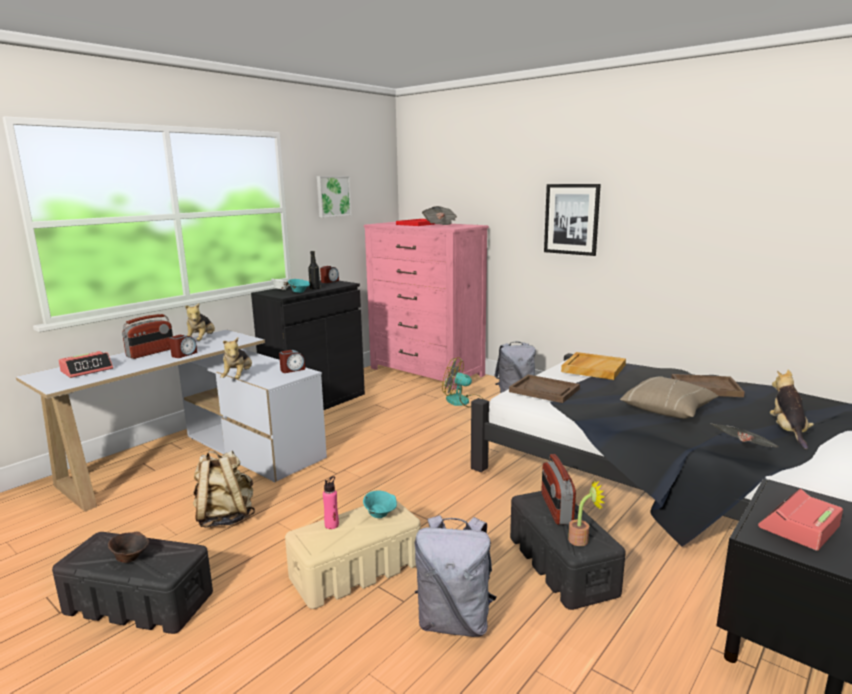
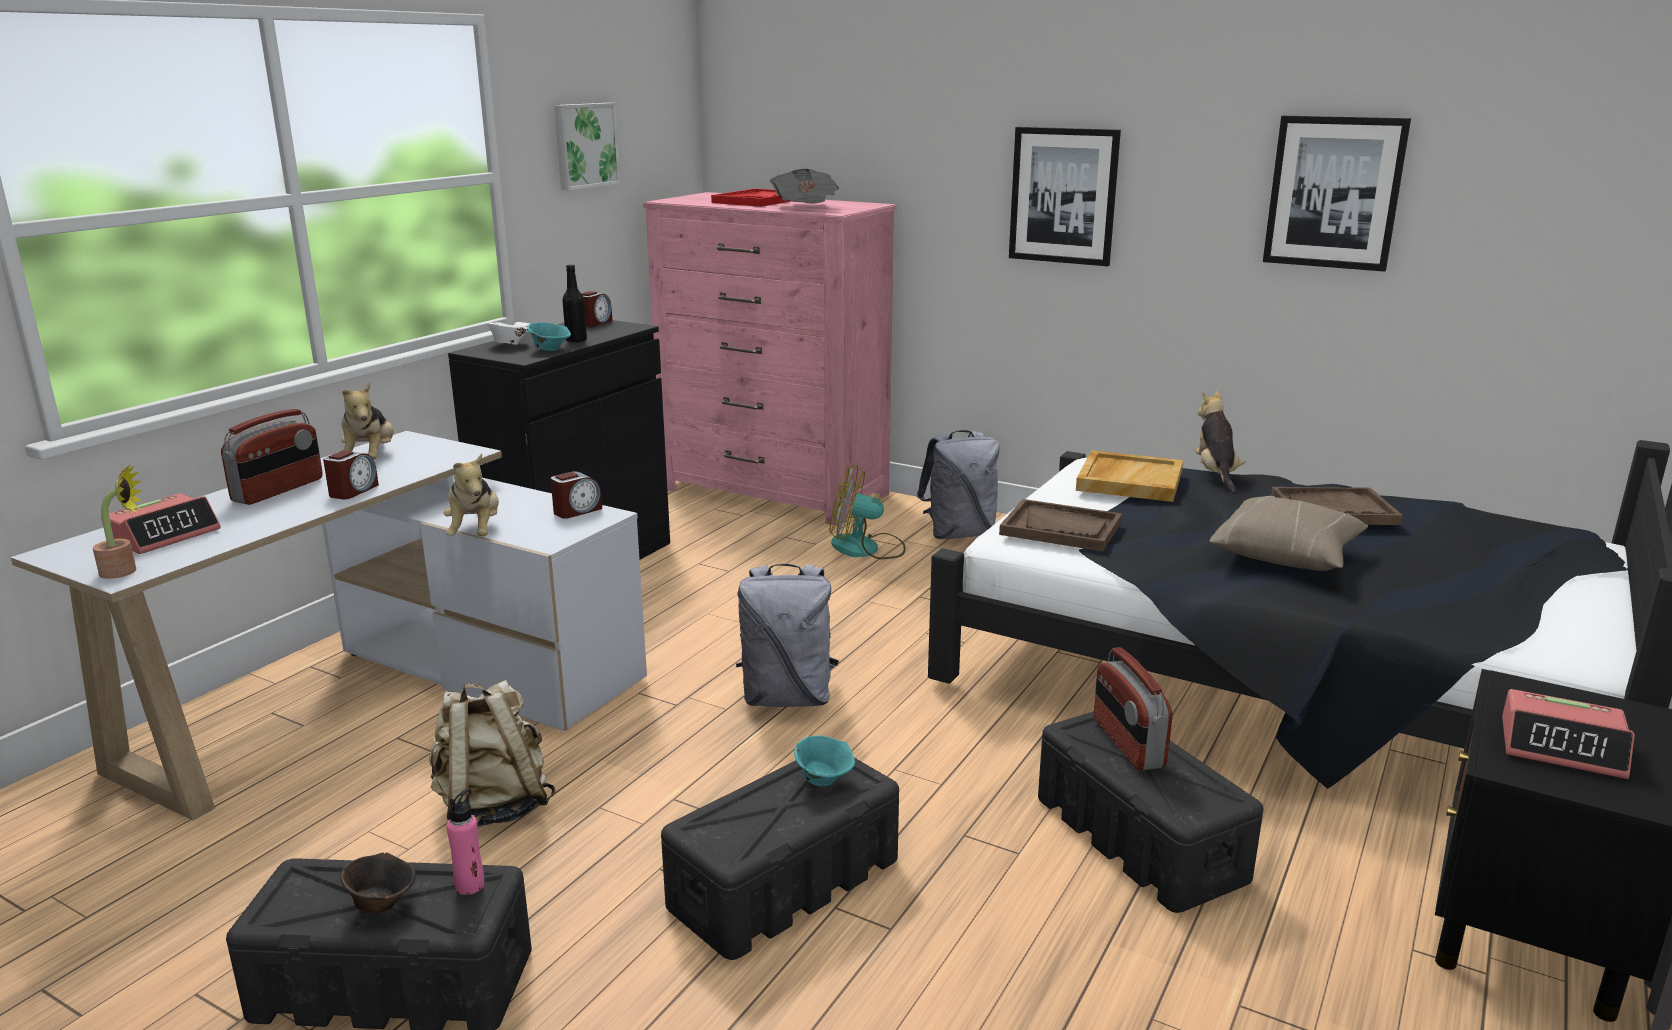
camera: 10 degrees left, 5 degrees up
(332, 525) = (743, 806): pink bottle -> pink bottle (470, 885)
(357, 570) = (786, 883): beige storage box -> black storage box
(455, 621) = (991, 953): grey backpack -> grey backpack (788, 698)
(582, 540) = (1189, 794): potted plant -> potted plant (126, 571)
(715, 214) = (1334, 192): none -> picture
(743, 452) = (1432, 625): newspaper -> none
(788, 432) = (1488, 583): plush toy -> plush toy (1215, 474)
(799, 527) = (1562, 748): alarm clock -> alarm clock turned 105 degrees counterclockwise

